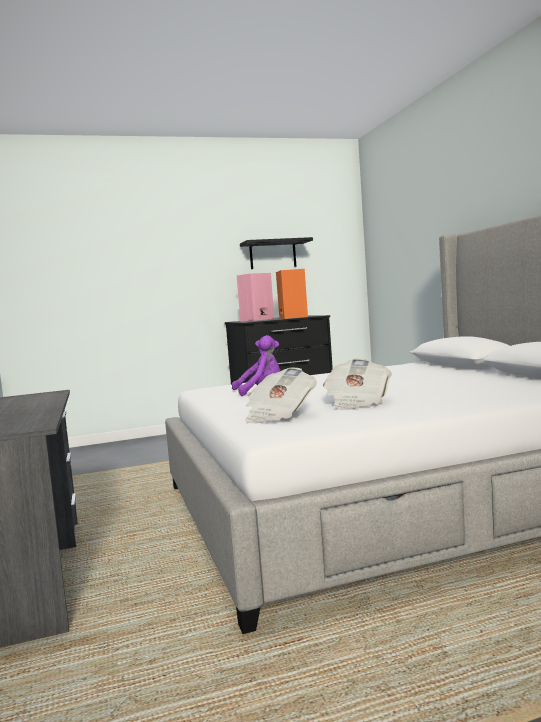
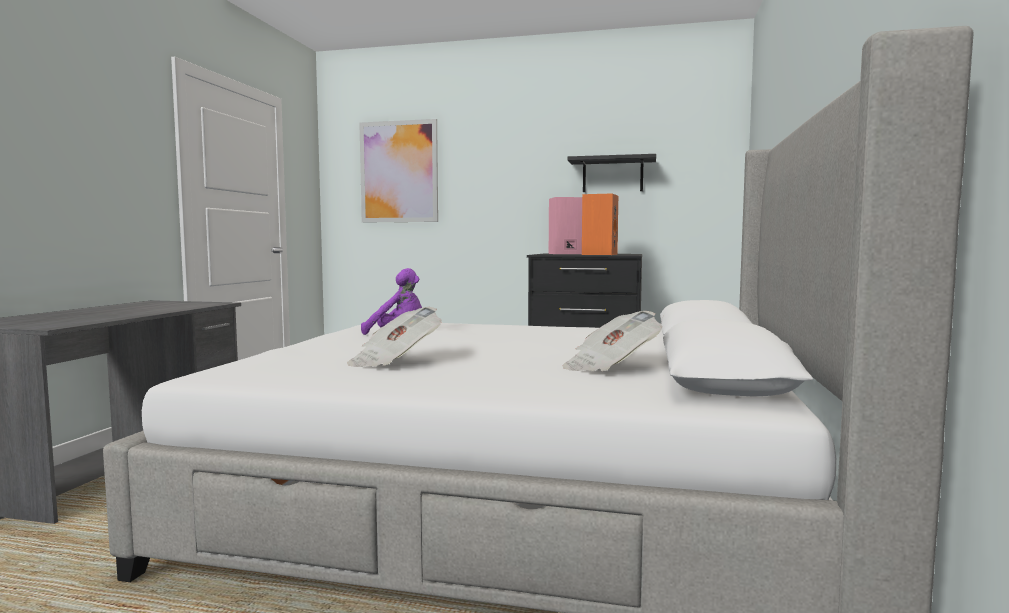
camera: 30 degrees right, 0 degrees up
(79, 256) = (399, 172): none -> picture
(278, 415) = (289, 359): newspaper -> newspaper (610, 367)

